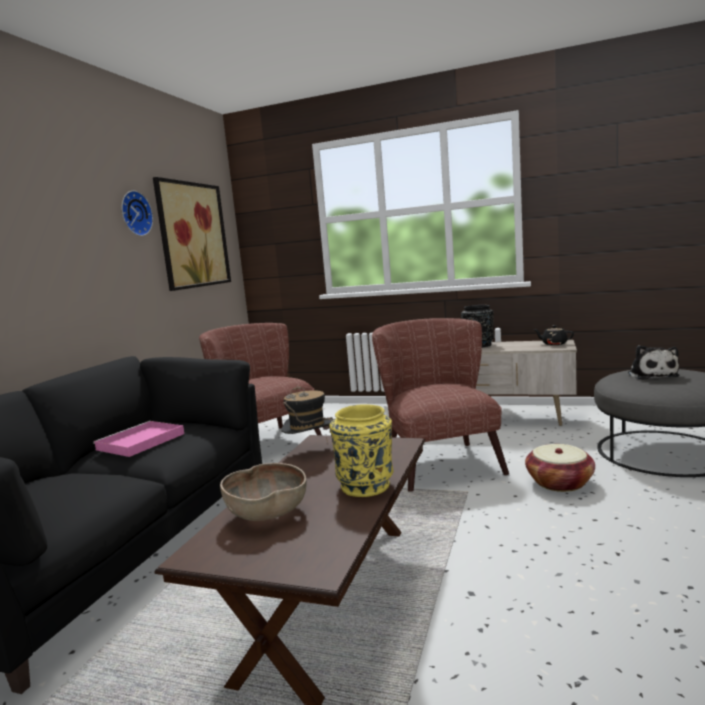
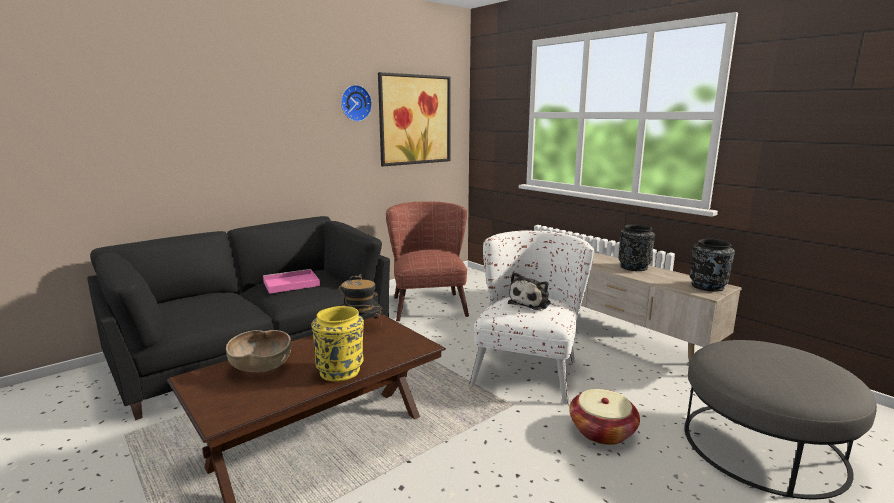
camera: 30 degrees right, 5 degrees up
(438, 461) = (529, 368): brown armchair -> white armchair
(553, 344) = (707, 287): black teapot -> black vase
(652, 375) = (769, 357): plush toy -> plush toy (531, 303)

